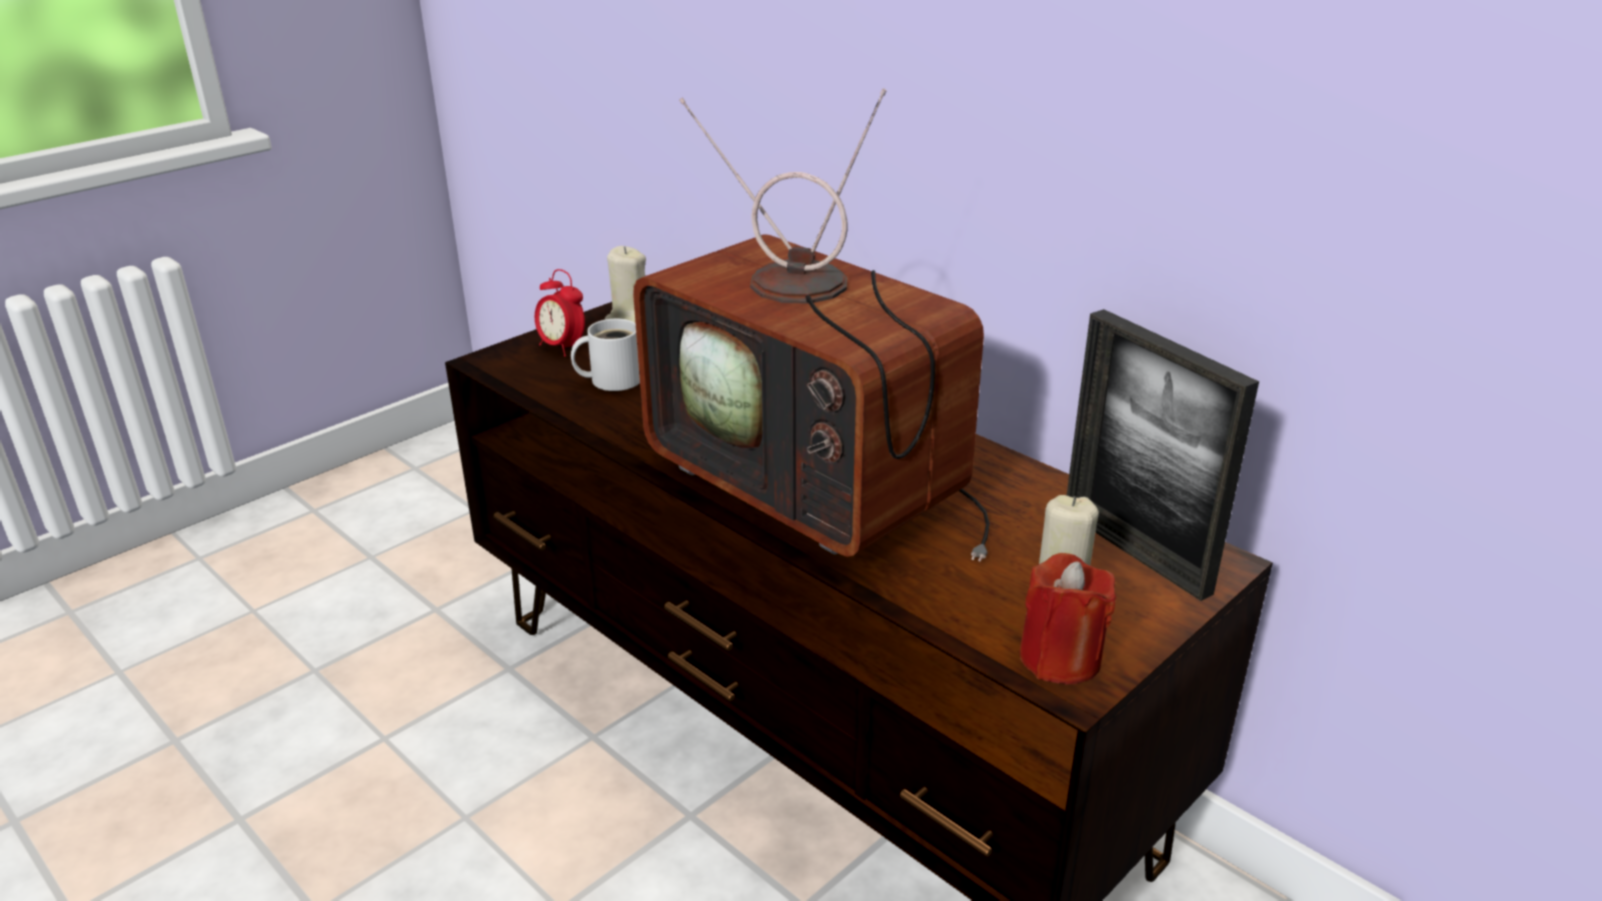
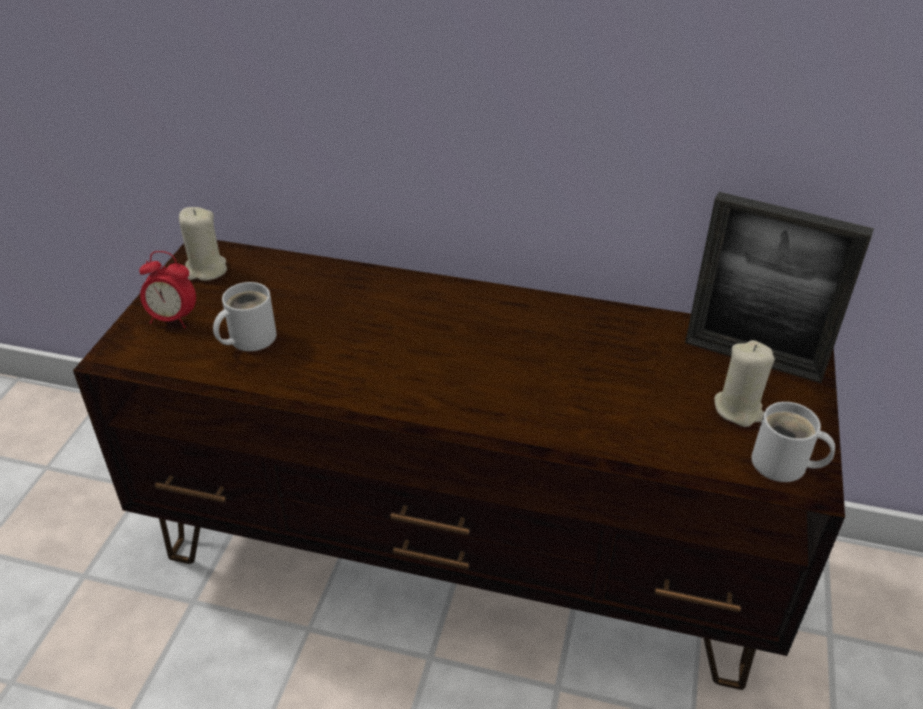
camera: 30 degrees left, 10 degrees up
(819, 485) = (505, 382): television -> none
(1060, 658) = (784, 465): red candle -> white mug

